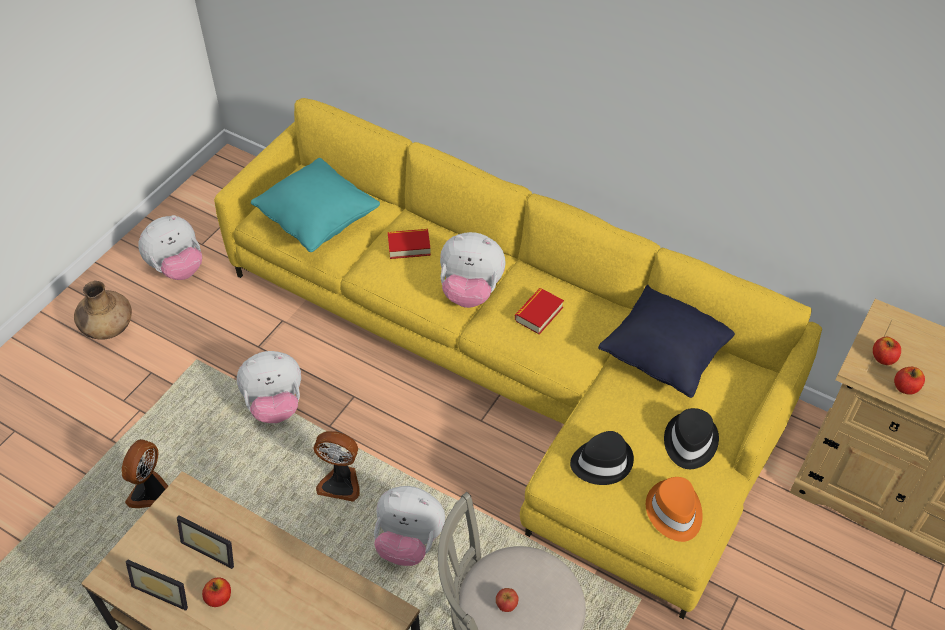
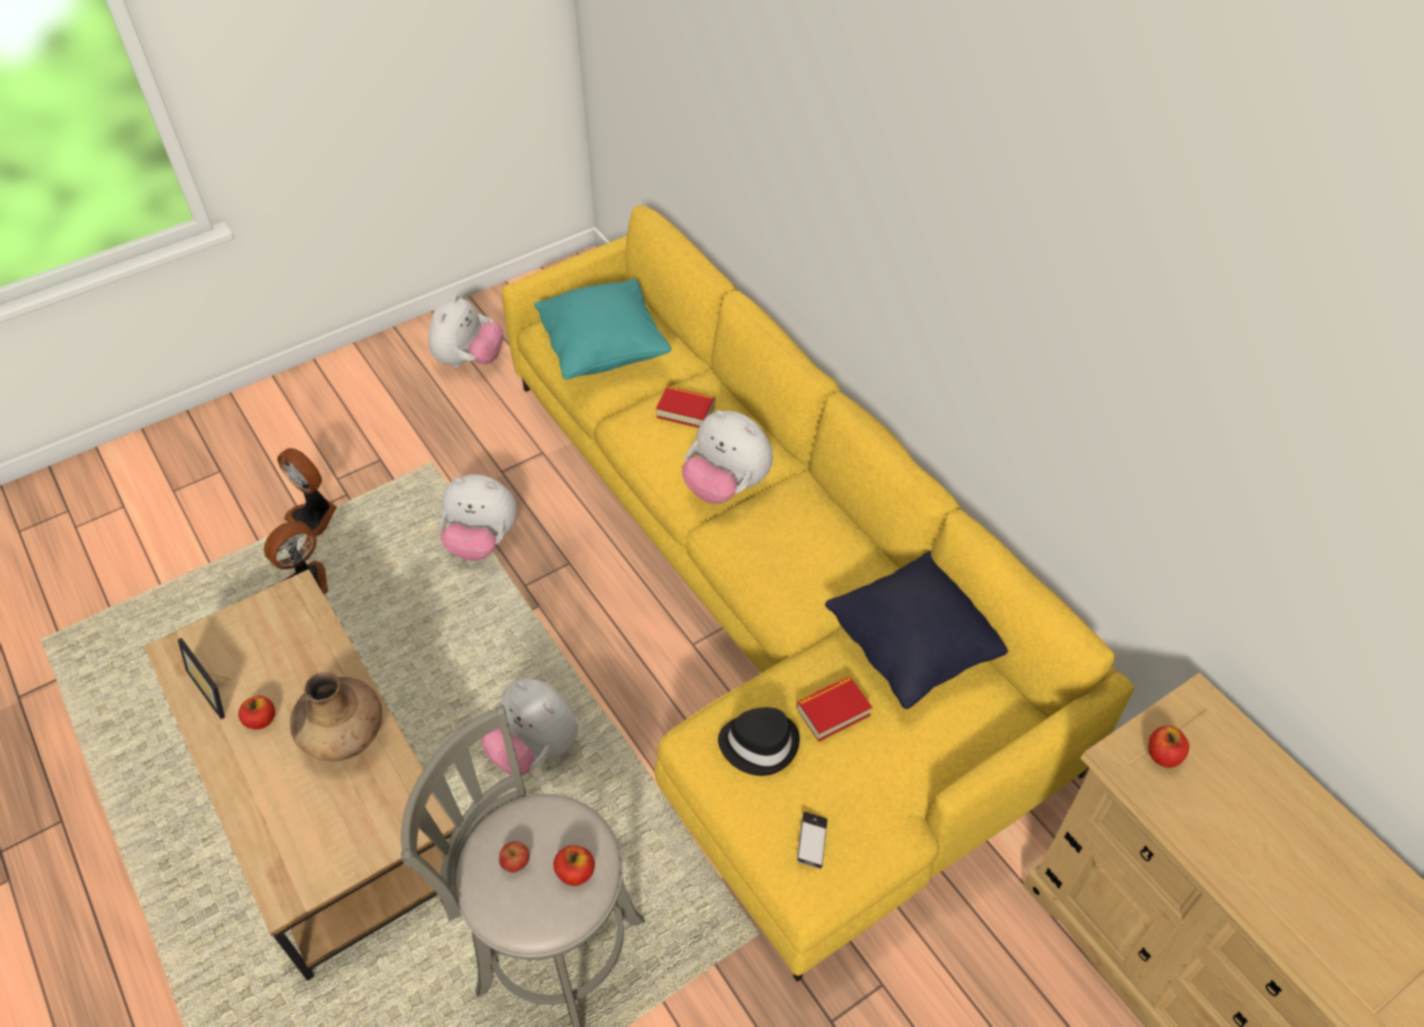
camera: 25 degrees right, 0 degrees up
(108, 328) = (366, 399): brown vase -> brown vase (344, 736)
(177, 268) = (469, 360): plush toy -> plush toy turned 60 degrees counterclockwise
(213, 546) = (289, 662): picture frame -> none
(341, 482) = (500, 652): fan -> fan (314, 516)
(538, 314) = (788, 540): book -> book (833, 712)
(674, 512) = (811, 842): orange hat -> phone
(689, 442) = (882, 764): black hat -> none
(905, 387) = (1171, 806): apple -> apple (575, 872)

